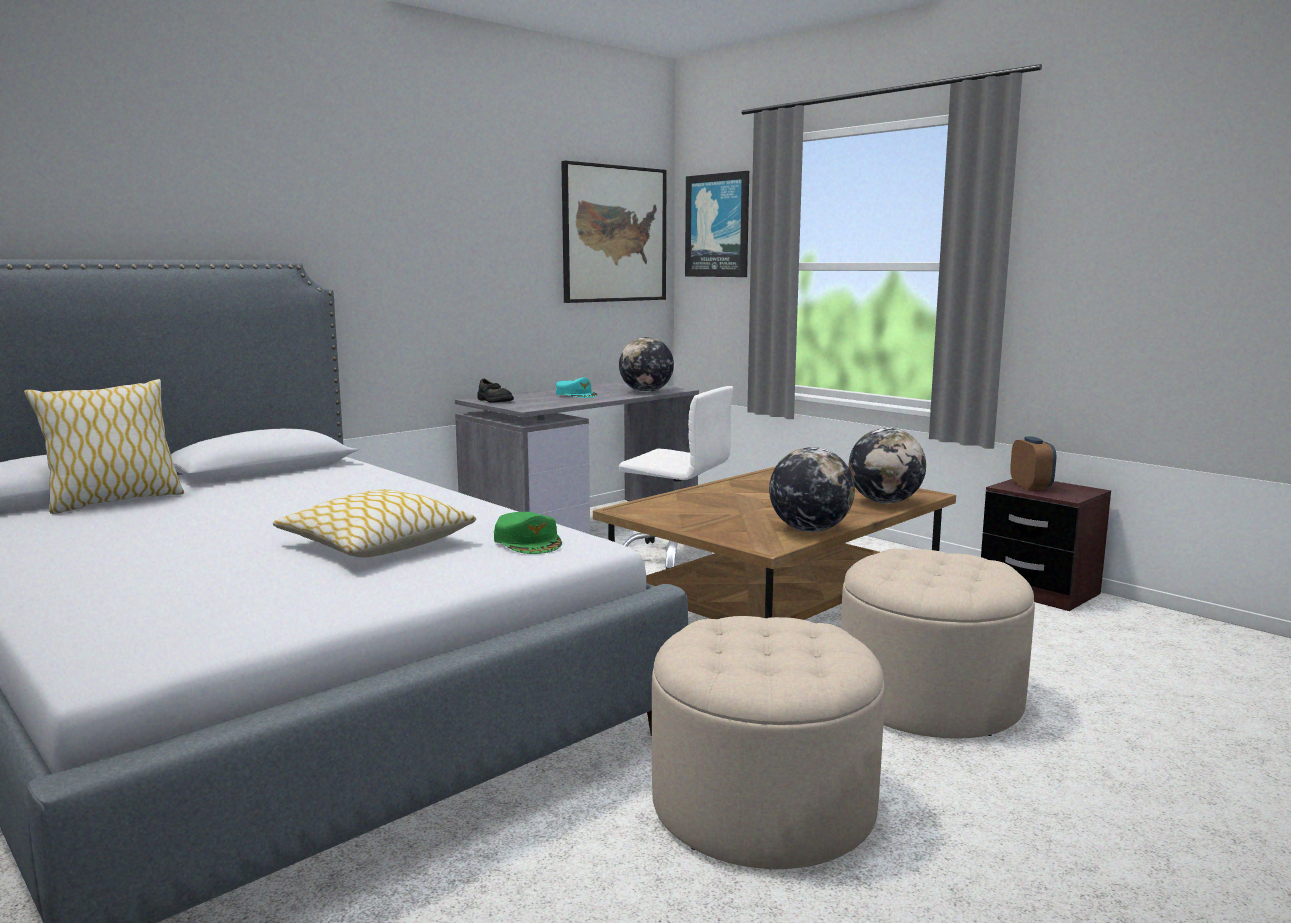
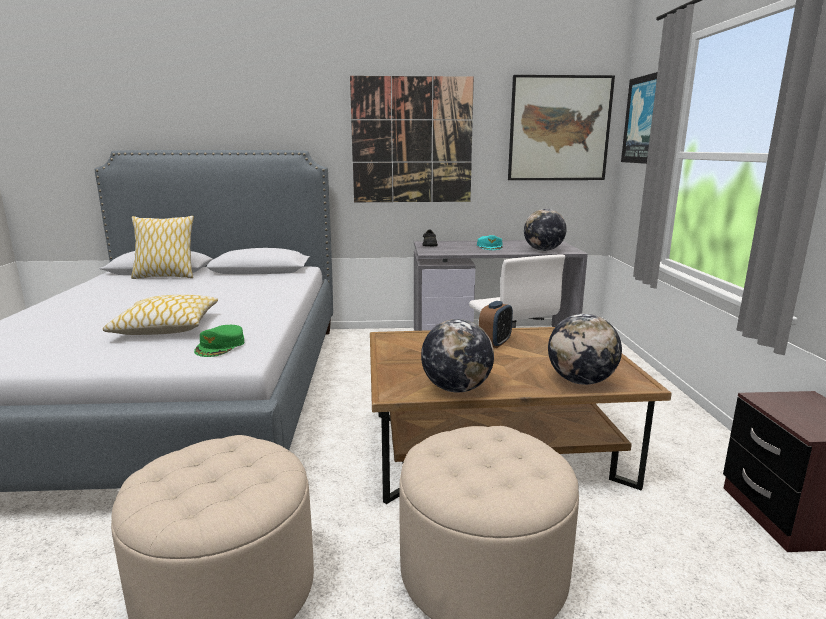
camera: 40 degrees right, 5 degrees up
(444, 247) = (412, 141): none -> picture
(1031, 486) = (793, 406): alarm clock -> alarm clock (495, 343)

